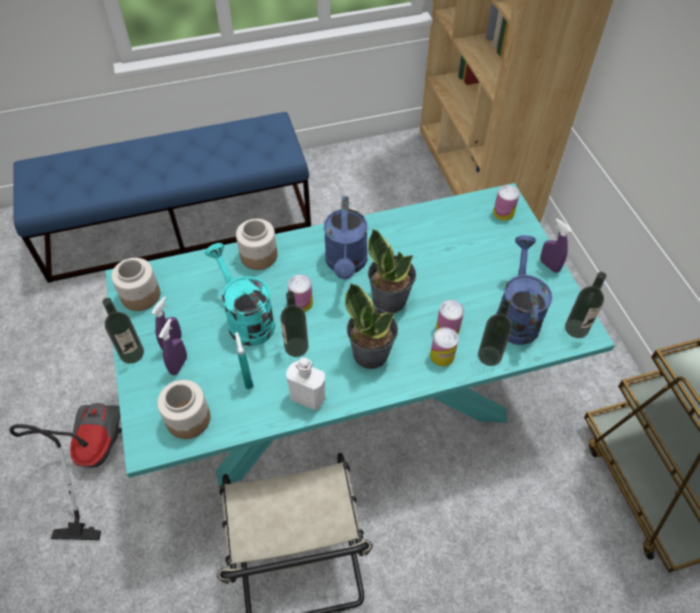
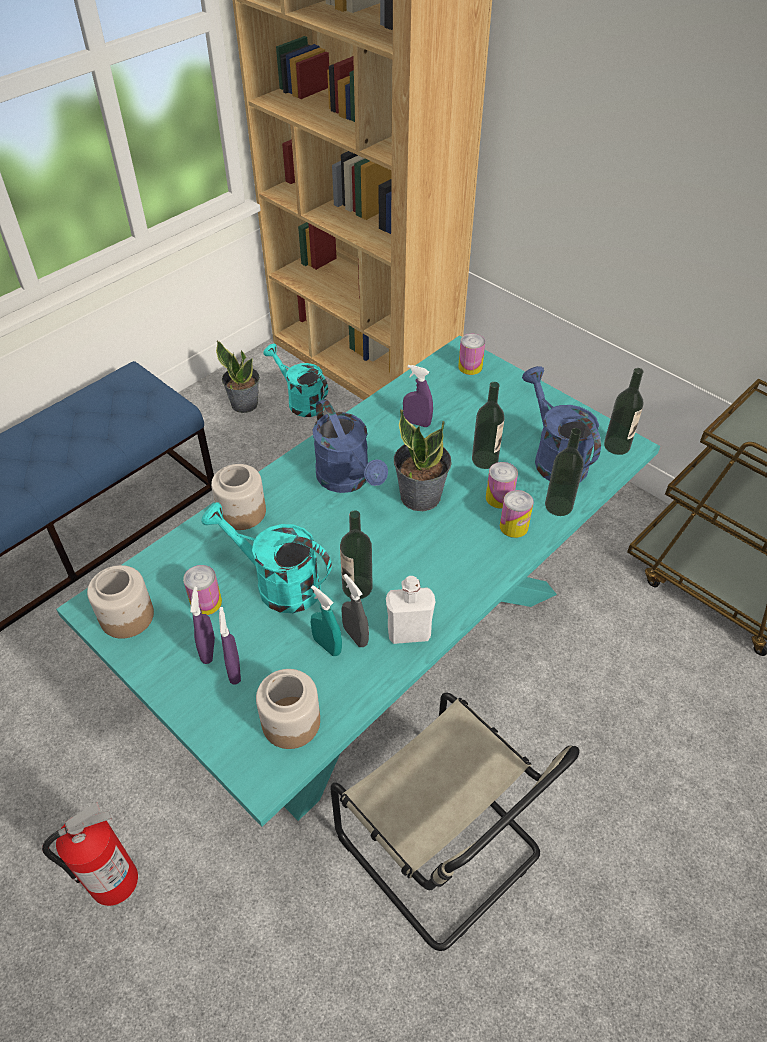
camera: 30 degrees left, 5 degrees down
(90, 460) = (112, 880): vacuum cleaner -> fire extinguisher
(132, 353) = (165, 685): bottle -> bottle (485, 460)
(270, 381) = (355, 636): none -> grey spray bottle
(301, 302) = (328, 540): can -> can (206, 602)
(371, 353) = (441, 557): potted plant -> potted plant (244, 403)
(410, 185) = (301, 401): none -> turquoise watering can
(549, 265) = (550, 399): purple spray bottle -> purple spray bottle (417, 423)

